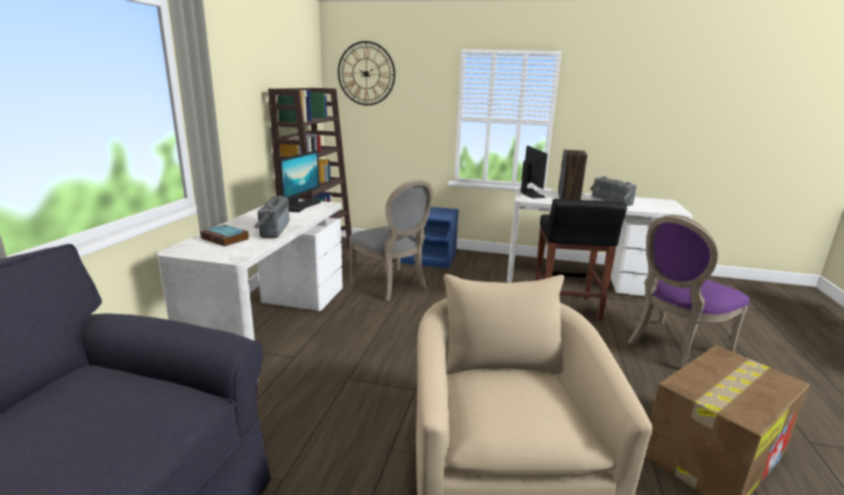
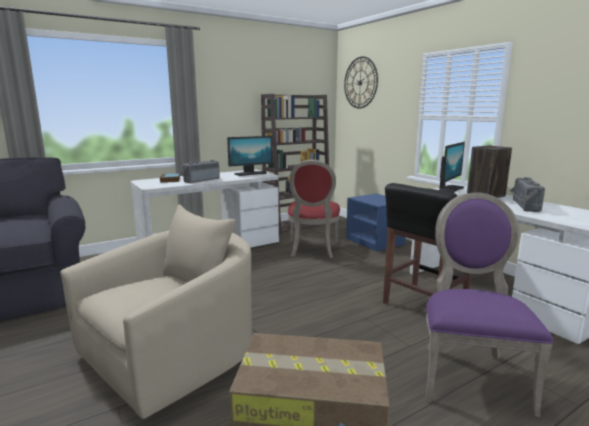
camera: 45 degrees right, 5 degrees down
(392, 285) = (312, 249): grey chair -> red chair
(673, 347) = (469, 374): purple chair -> purple chair turned 90 degrees clockwise

